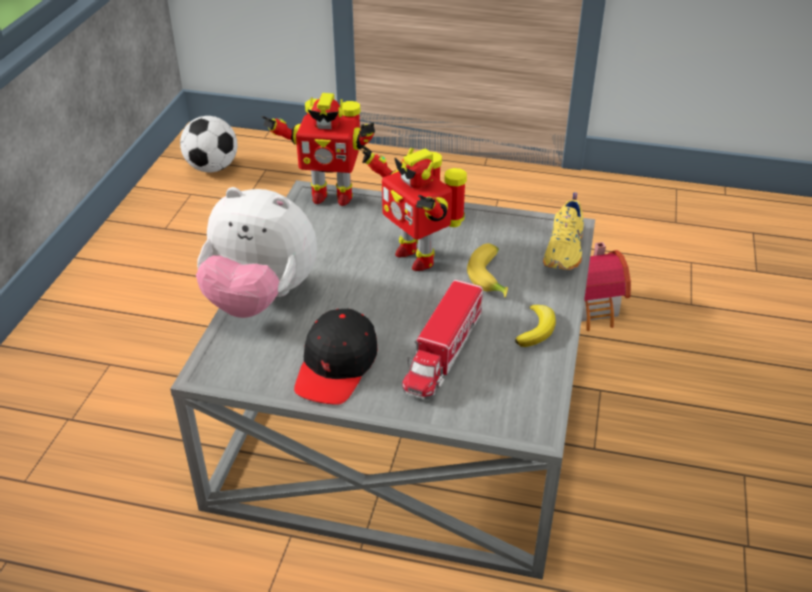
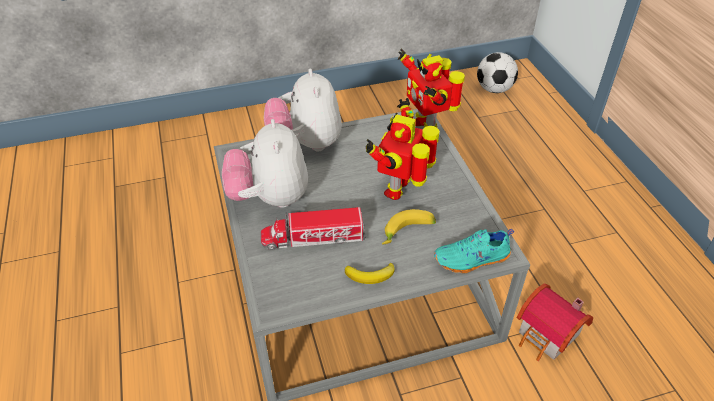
camera: 60 degrees right, 5 degrees up
(336, 366) = (270, 198): black cap -> plush toy
(565, 251) = (472, 260): yellow shoe -> turquoise shoe

